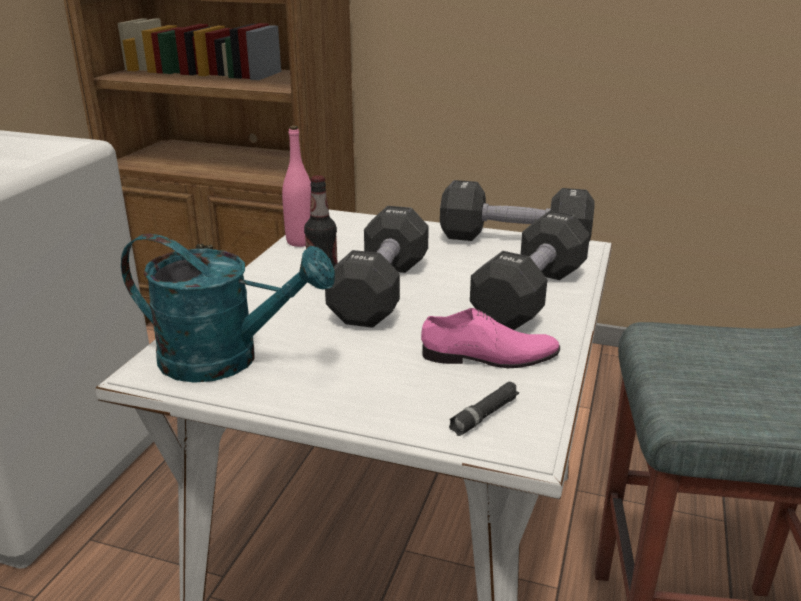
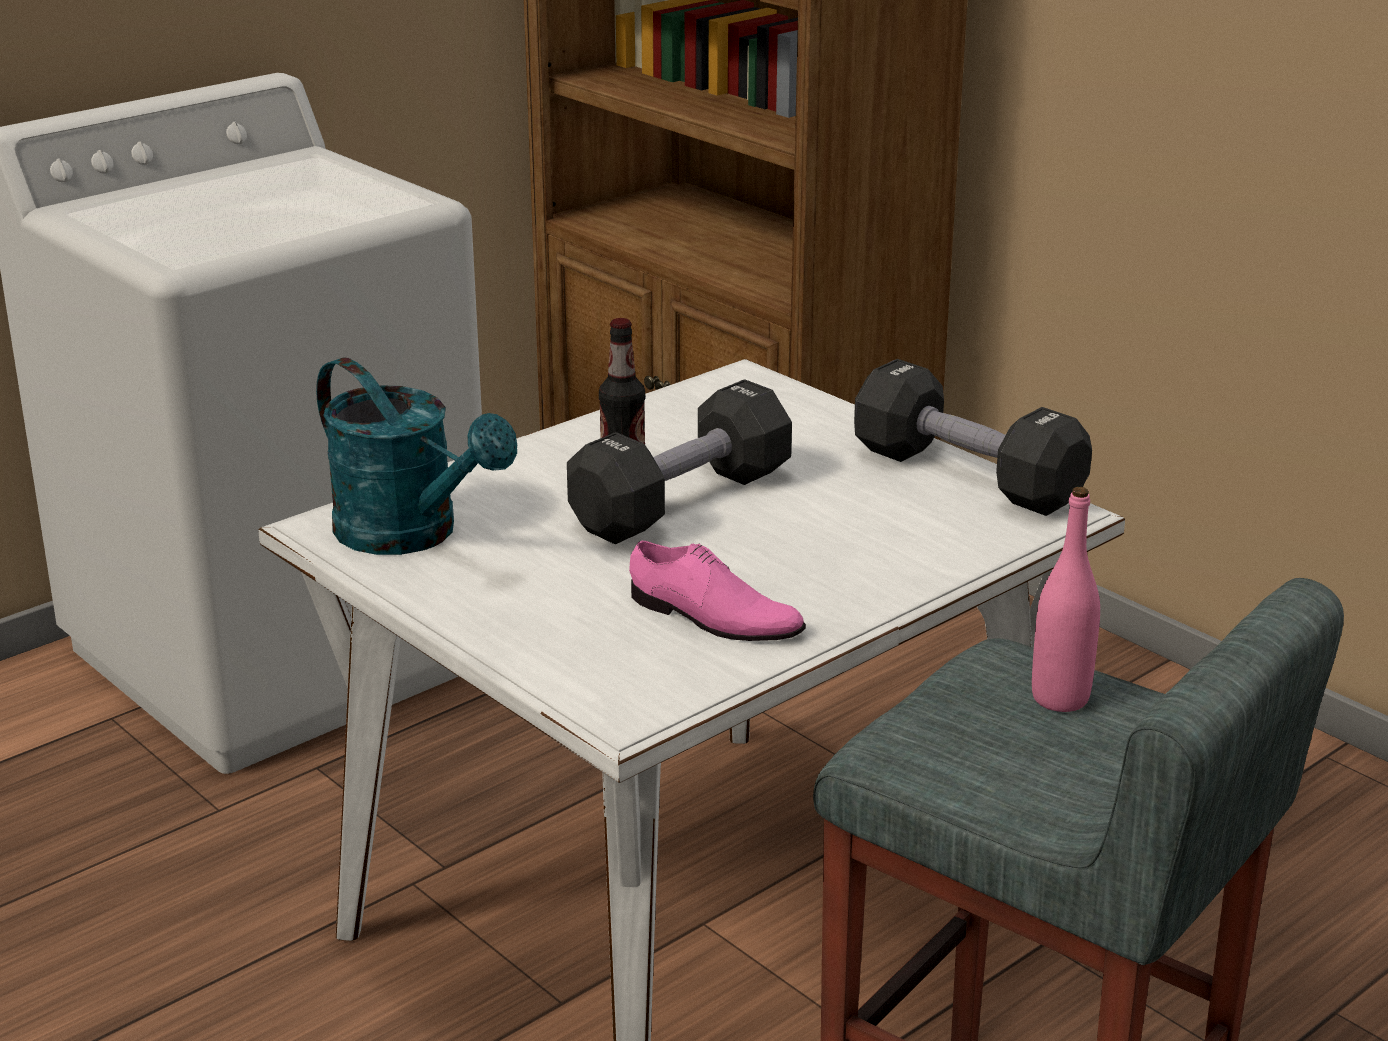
camera: 30 degrees right, 0 degrees up
(301, 241) = (658, 406): pink bottle -> pink bottle (1060, 698)
(484, 415) = (620, 675): black flashlight -> none
(530, 295) = (874, 559): black dumbbell -> none

